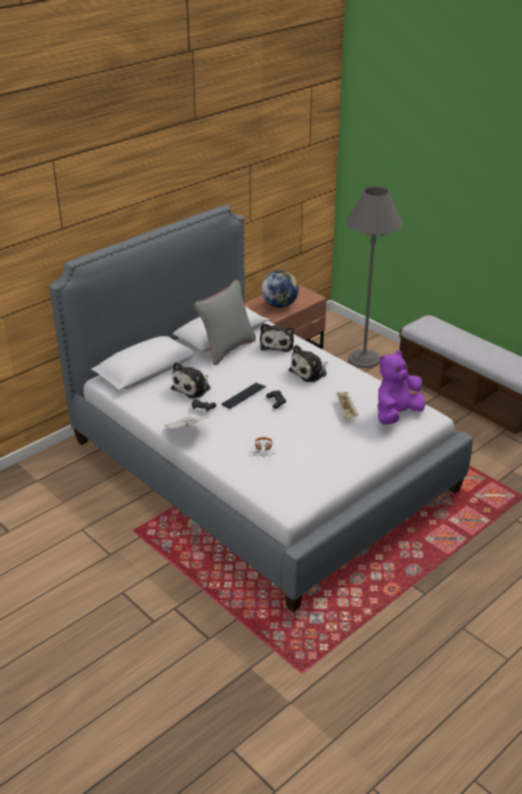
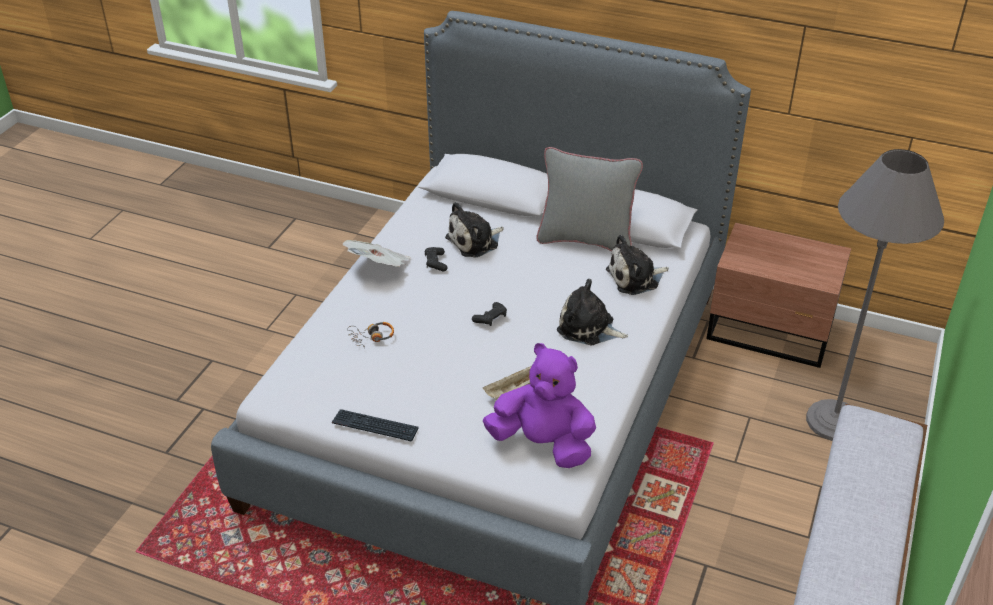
camera: 65 degrees right, 5 degrees up
(193, 388) = (475, 241): plush toy -> plush toy turned 45 degrees counterclockwise
(243, 396) = (484, 286): keyboard -> keyboard (375, 426)
(280, 305) = (769, 256): globe -> none

